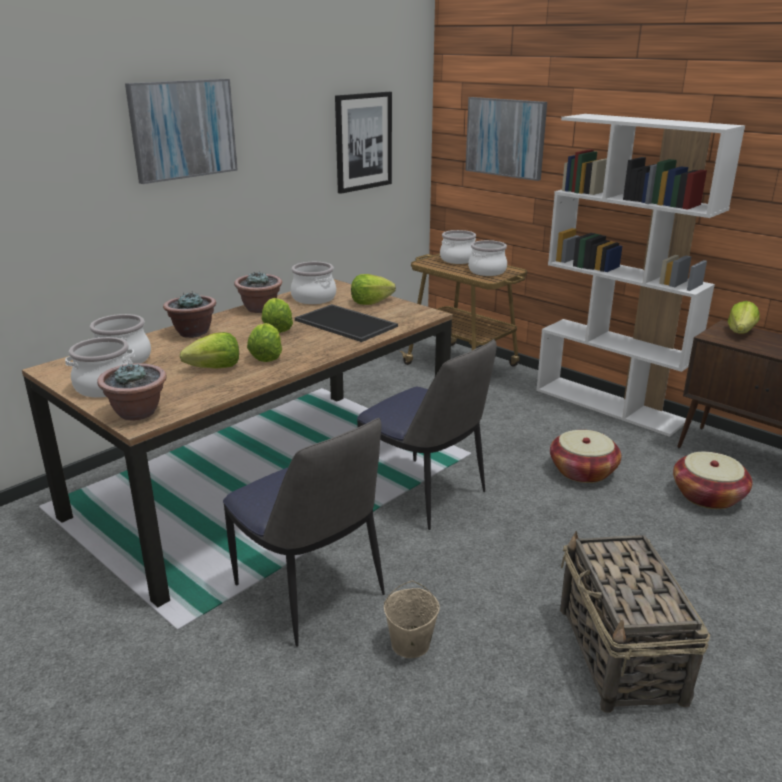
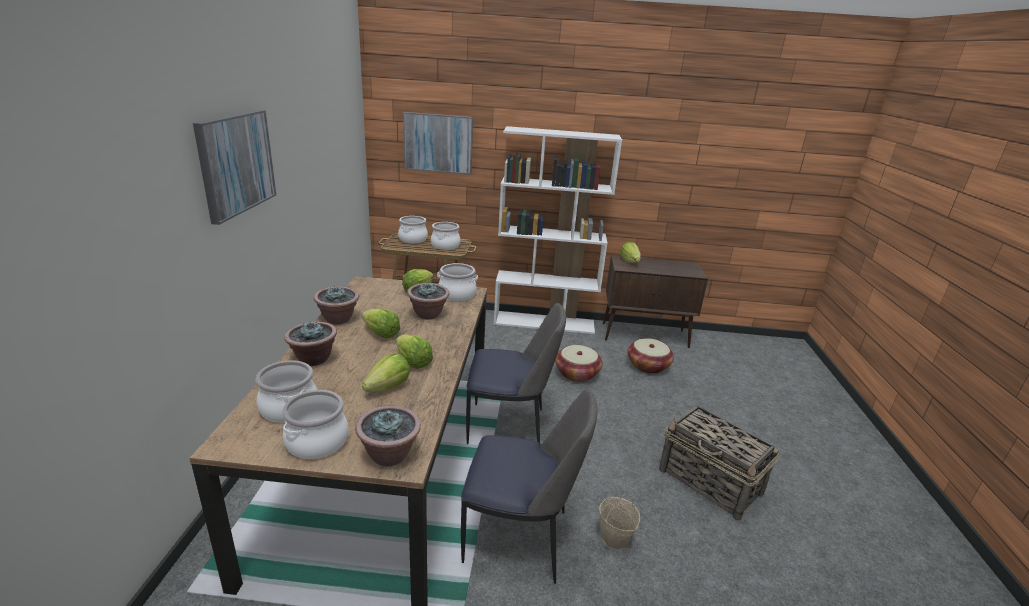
camera: 40 degrees left, 0 degrees up
(313, 298) = (368, 298): cooking pot -> cooking pot (457, 295)
(347, 323) = (428, 314): tray -> potted plant
(363, 142) = (336, 153): picture -> none

